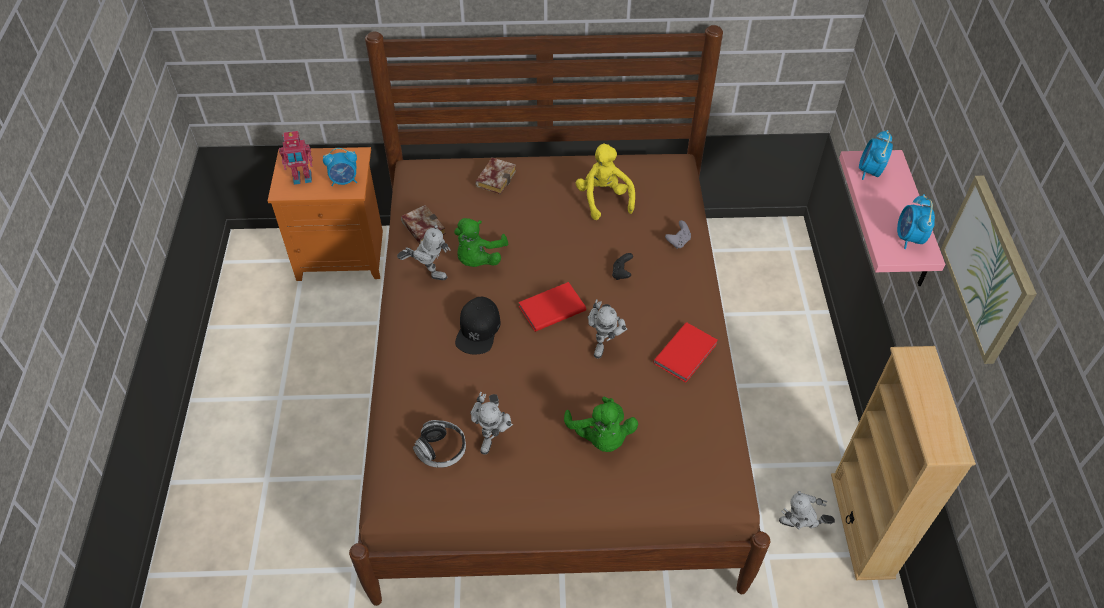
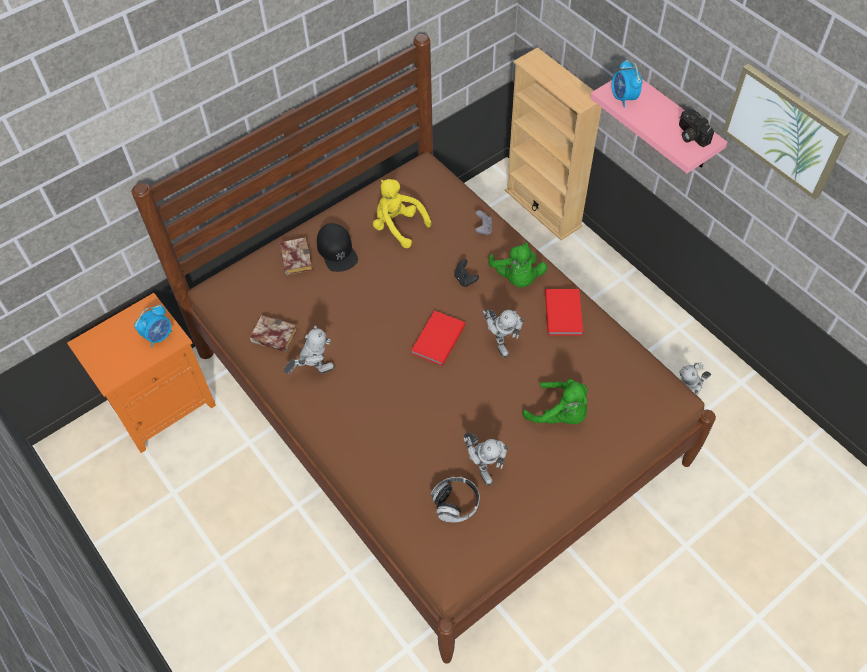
camera: 35 degrees left, 5 degrees up
(302, 179) = (117, 356): toy robot -> none
(478, 258) = (344, 334): green plush toy -> green plush toy (517, 277)
(478, 329) = (397, 392): black cap -> black cap (337, 251)
(862, 525) = (722, 365): beige bookcase -> beige bookcase (543, 208)
(909, 238) = (690, 135): alarm clock -> camera

